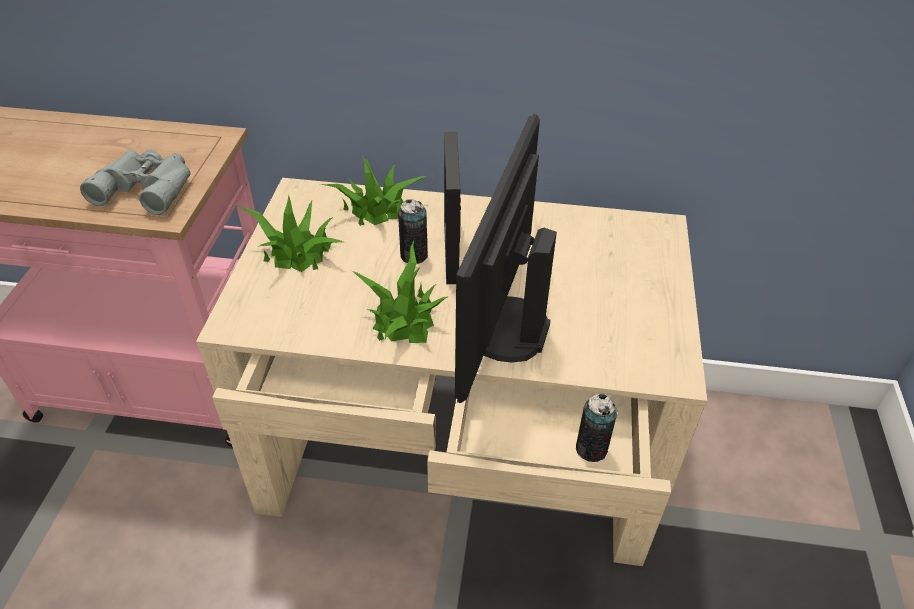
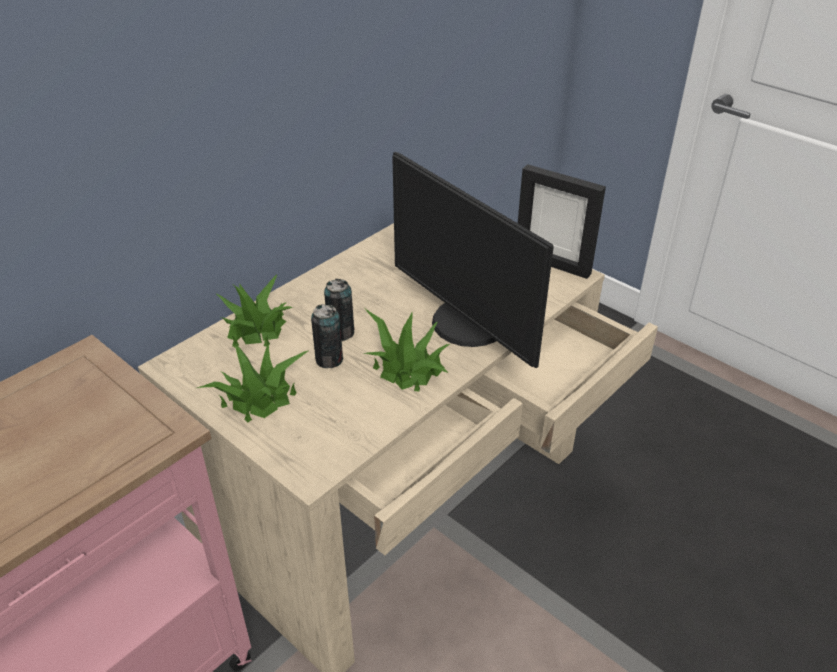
camera: 55 degrees left, 5 degrees down
(147, 186) = (103, 431): grey binoculars -> none
(453, 253) = (361, 312): picture frame -> picture frame (553, 263)
(591, 449) = (577, 355): can -> can (329, 360)

